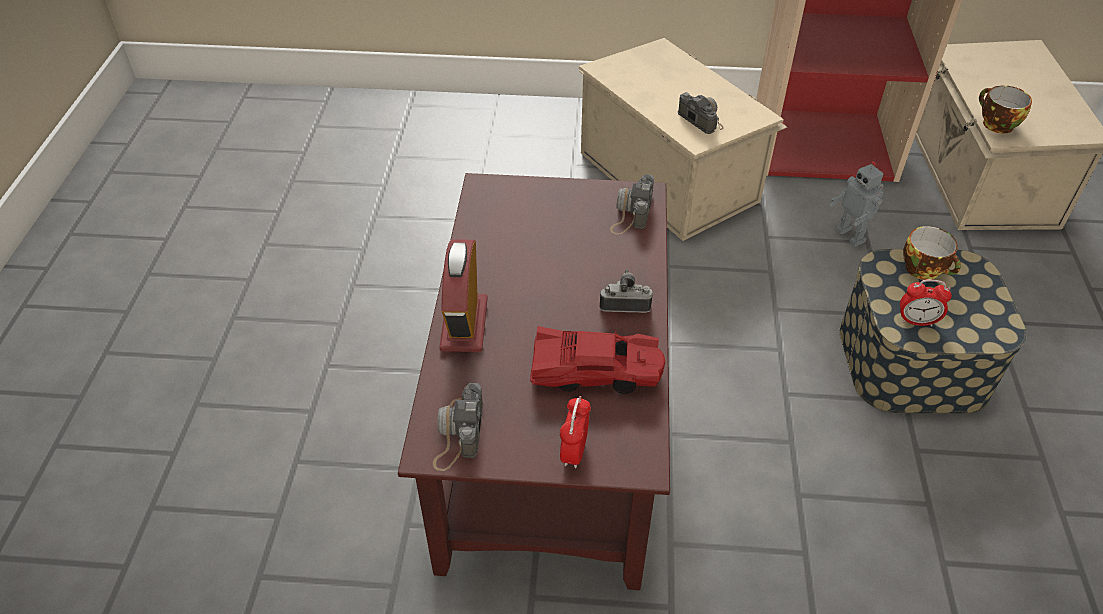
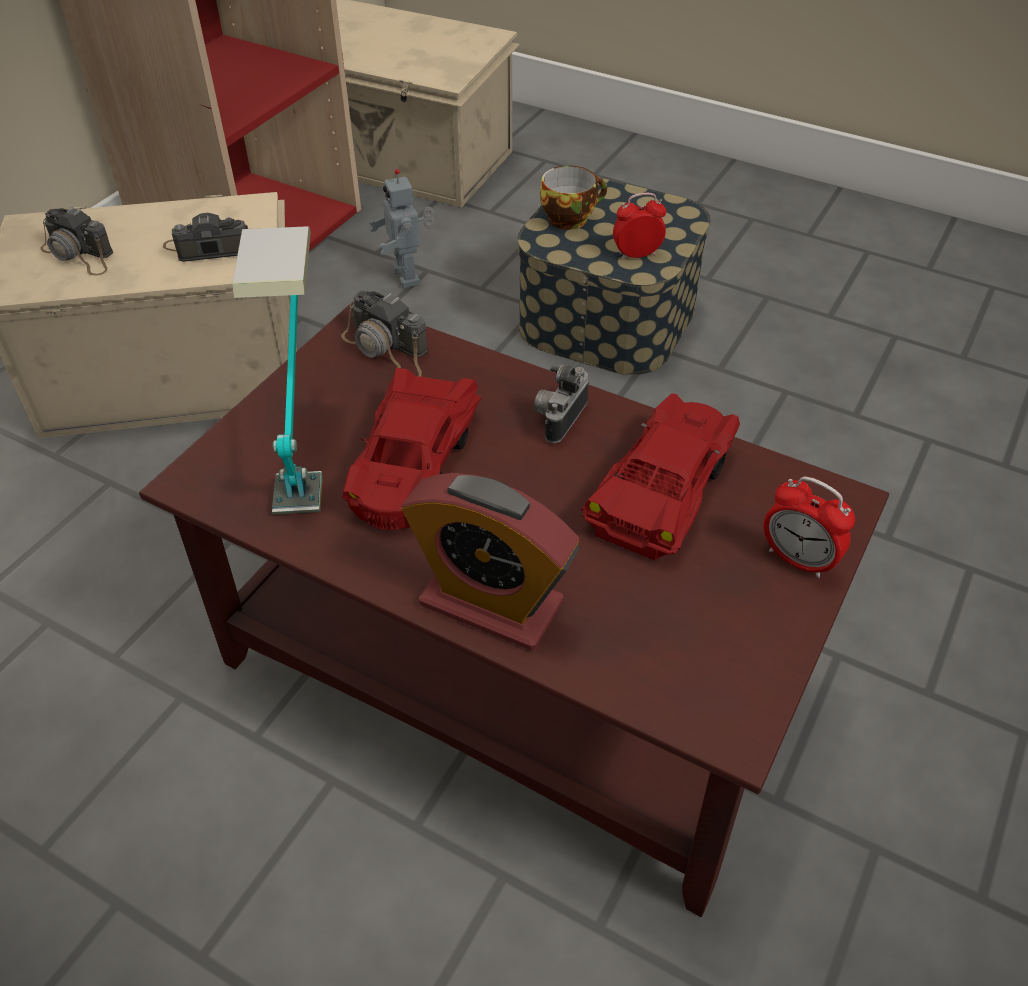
camera: 65 degrees left, 0 degrees up
(458, 434) = (714, 681): camera -> camera (79, 254)
(534, 211) = (303, 442): none -> table lamp
(545, 257) = (411, 463): none -> red toy car
(851, 235) = (408, 276): toy robot -> toy robot turned 75 degrees clockwise
(916, 321) = (637, 255): alarm clock -> alarm clock turned 135 degrees counterclockwise
(995, 124) = (428, 74): cup -> none

